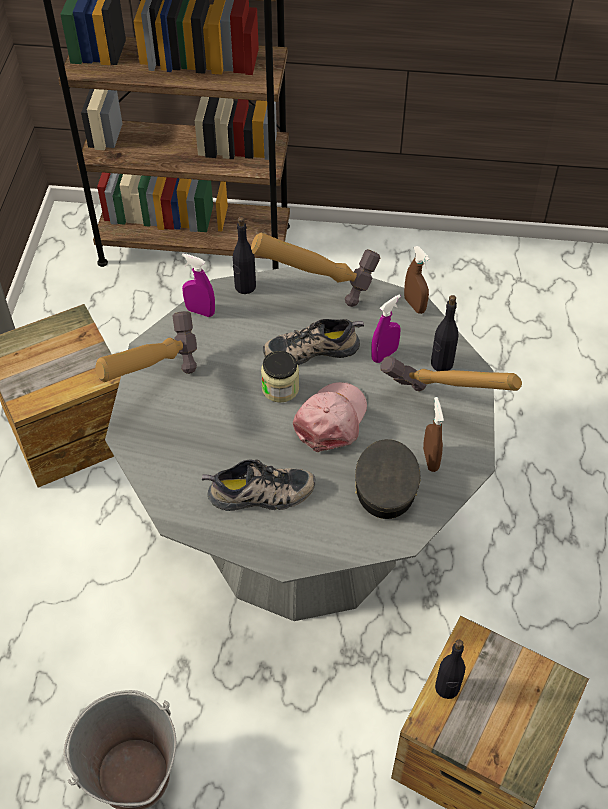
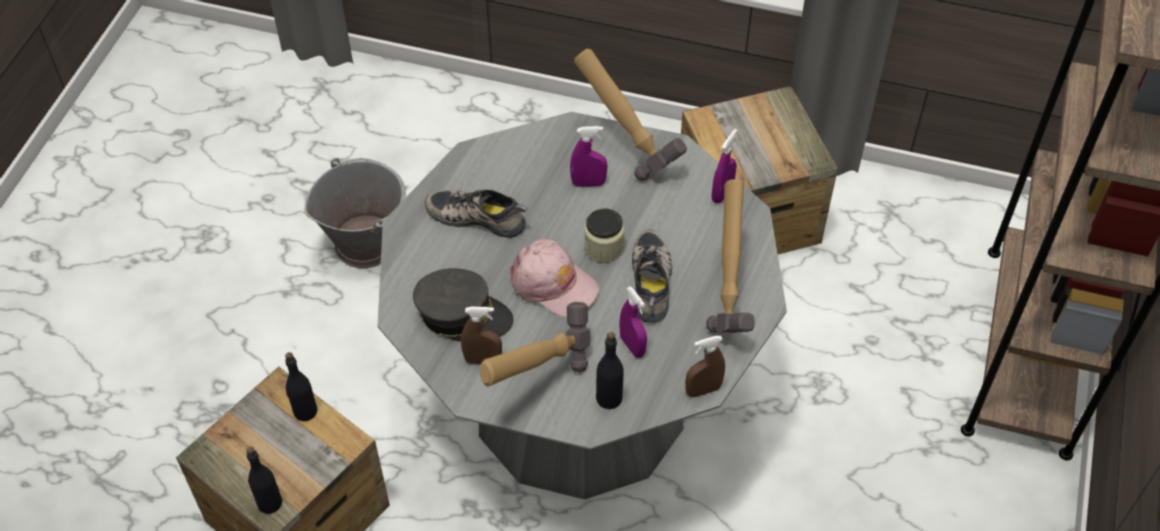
camera: 100 degrees right, 0 degrees up
(202, 410) = (588, 183): none -> purple spray bottle
(245, 287) = (754, 235): black bottle -> black bottle (269, 502)
(260, 495) = (478, 216): shoe -> shoe turned 105 degrees clockwise

